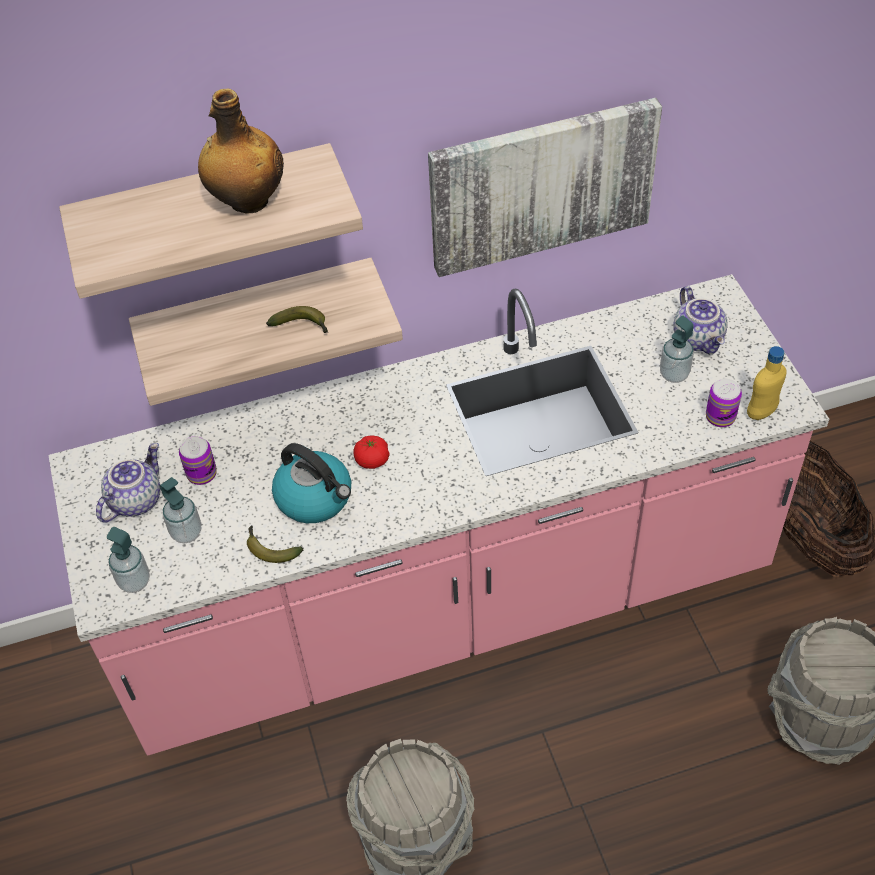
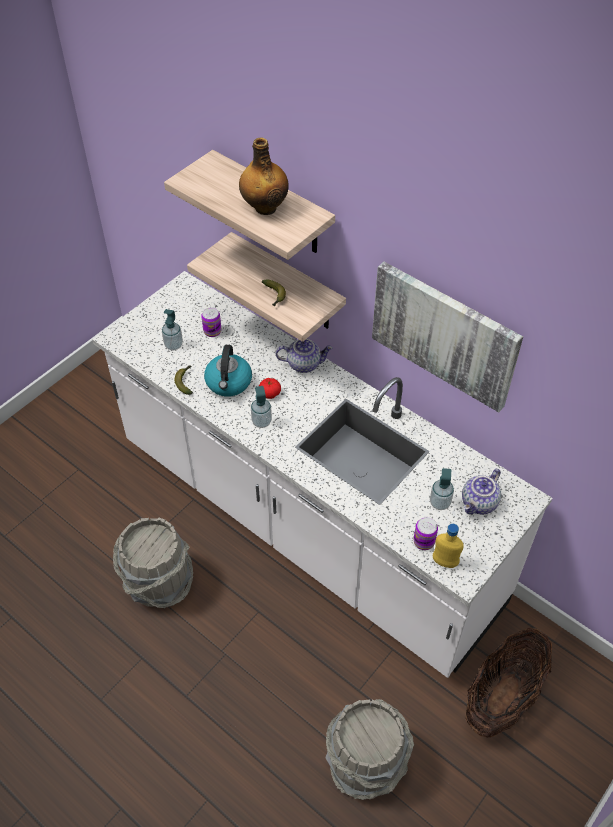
camera: 55 degrees right, 0 degrees up
(134, 581) = (133, 342): soap dispenser -> soap dispenser (261, 421)
(135, 499) = (180, 315): teapot -> teapot (304, 364)
(447, 606) = (306, 523): pink counter -> white counter

